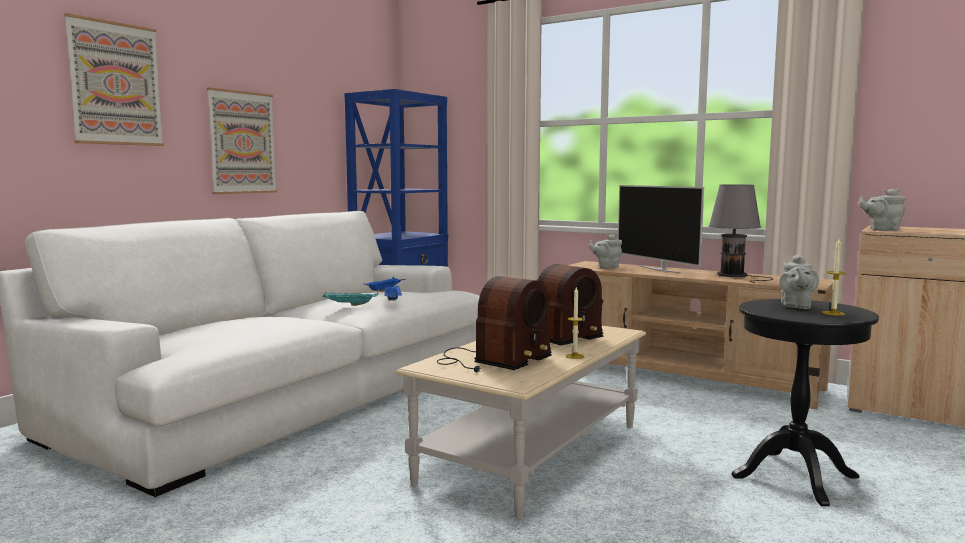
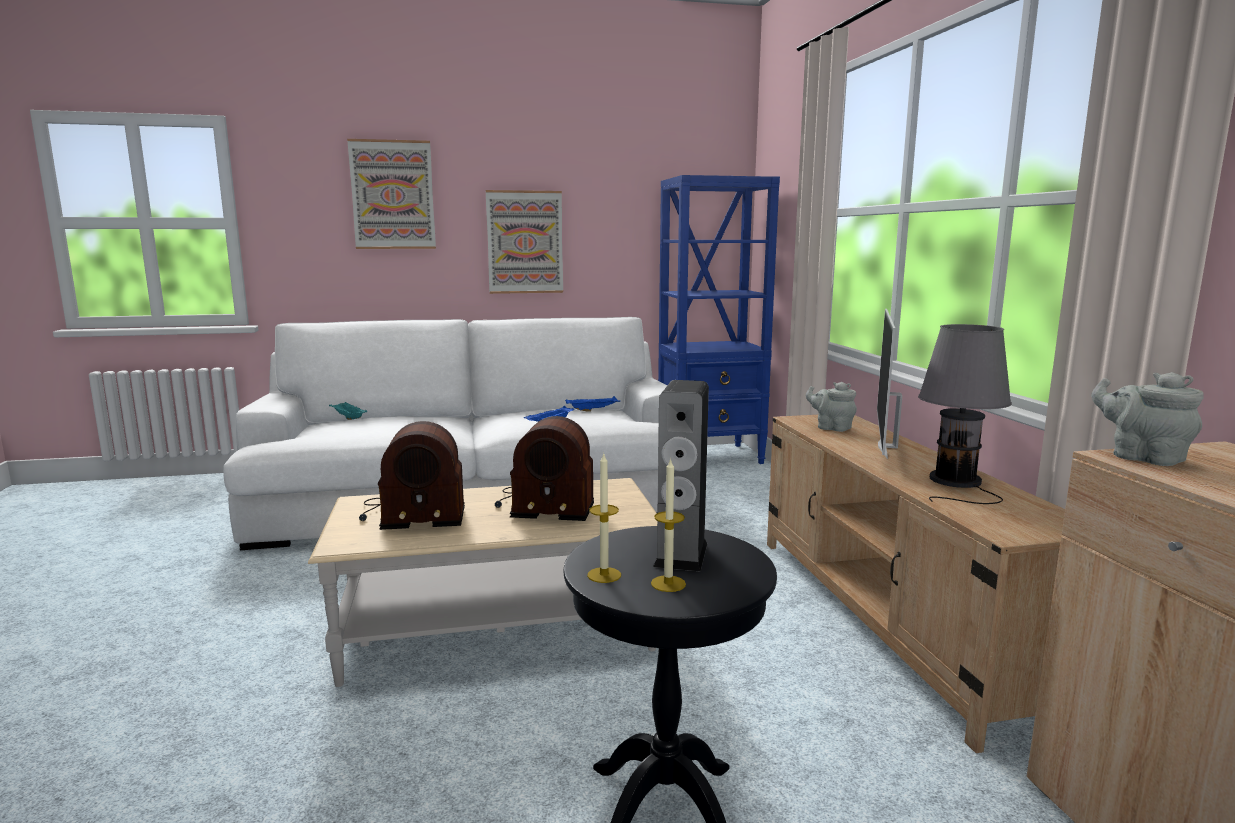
camera: 45 degrees right, 5 degrees up
(349, 305) = (508, 421): turquoise tray -> turquoise tray (348, 418)
(575, 356) = (483, 534): candle -> candle (604, 575)
(796, 306) = (681, 555): grey teapot -> speaker

